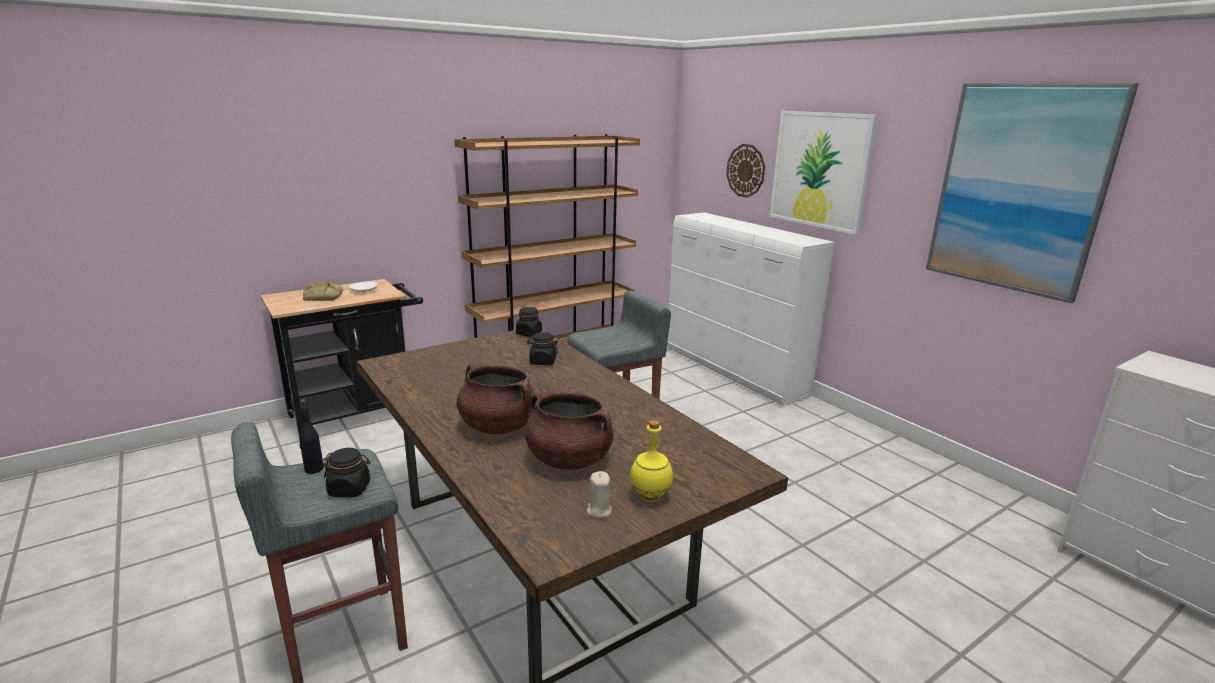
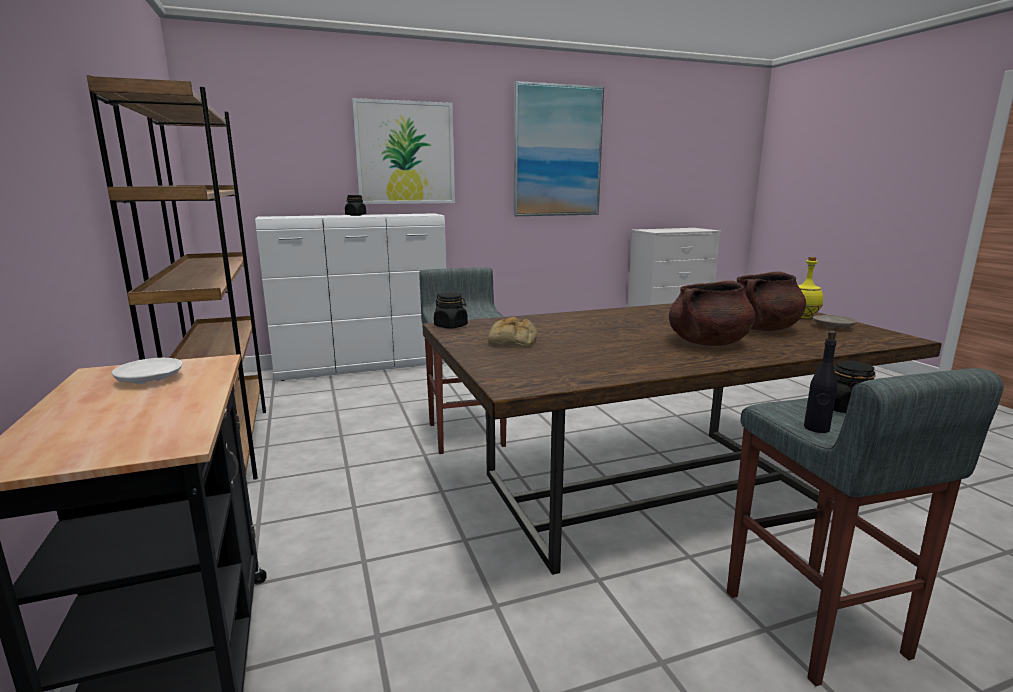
camera: 75 degrees left, 5 degrees down
(322, 297) = (131, 411): bread -> bread (513, 341)
(542, 362) = (545, 325): black jar -> black jar (355, 215)
(599, 510) = (833, 327): beige candle -> beige plate
(746, 170) = (311, 162): wall clock -> none

